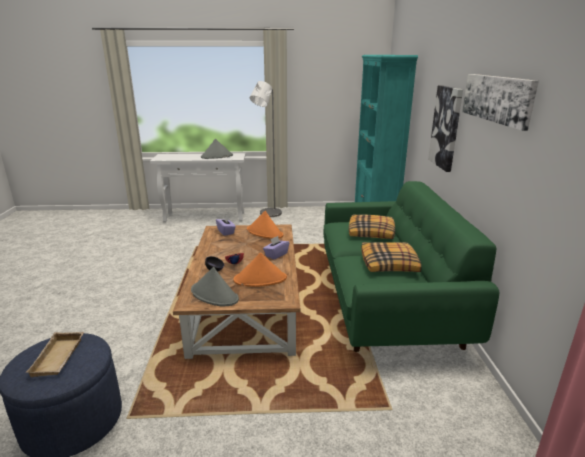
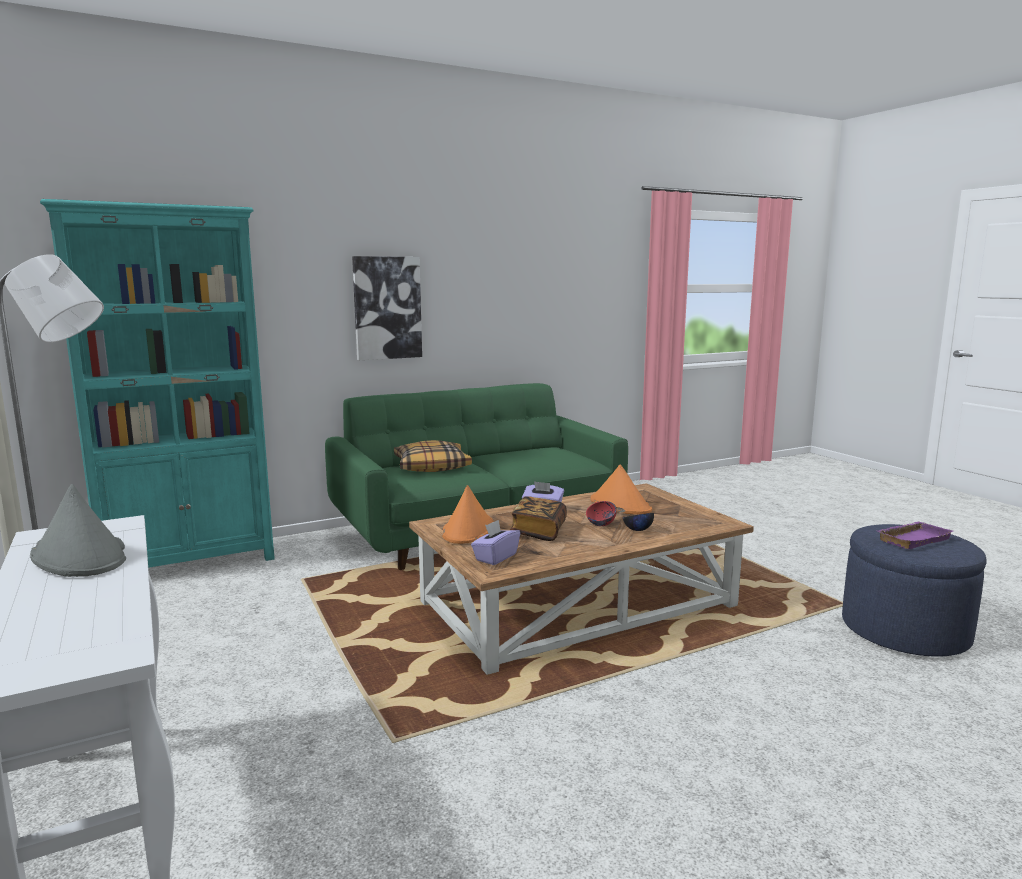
camera: 115 degrees left, 10 degrees down
(59, 358) = (912, 539): beige tray -> purple tray
(214, 295) = (689, 516): grey hat -> none
(244, 246) = (538, 531): none -> book
(389, 264) = (519, 455): pillow -> none
(497, 98) = (490, 260): picture -> none

